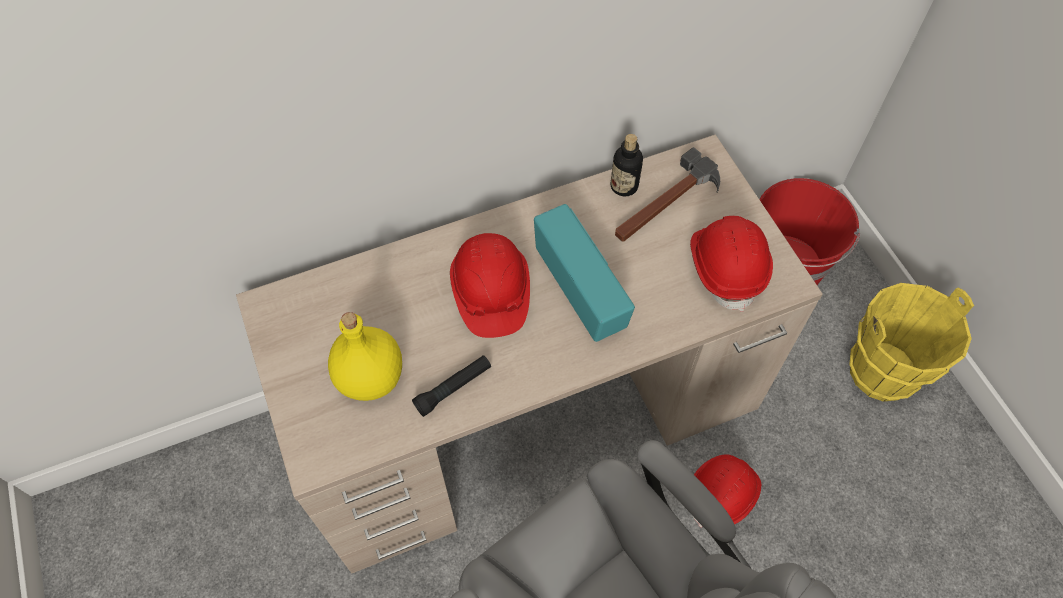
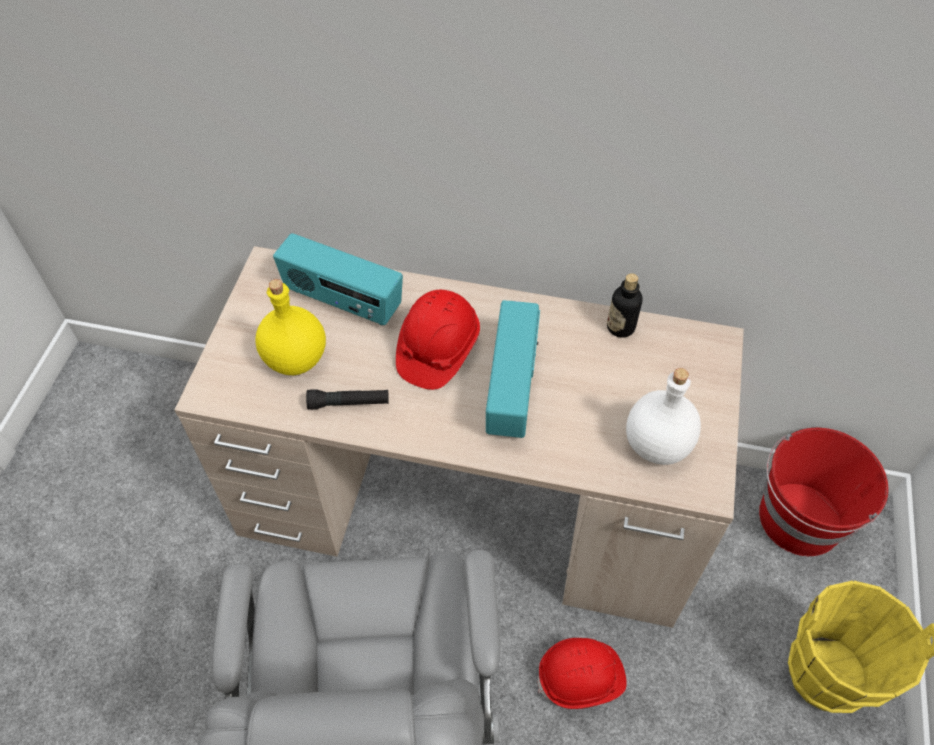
camera: 35 degrees right, 5 degrees down
(369, 299) = (342, 301): none -> radio
(665, 203) = (646, 361): hammer -> none
(726, 268) = (658, 443): red hard hat -> white bottle

